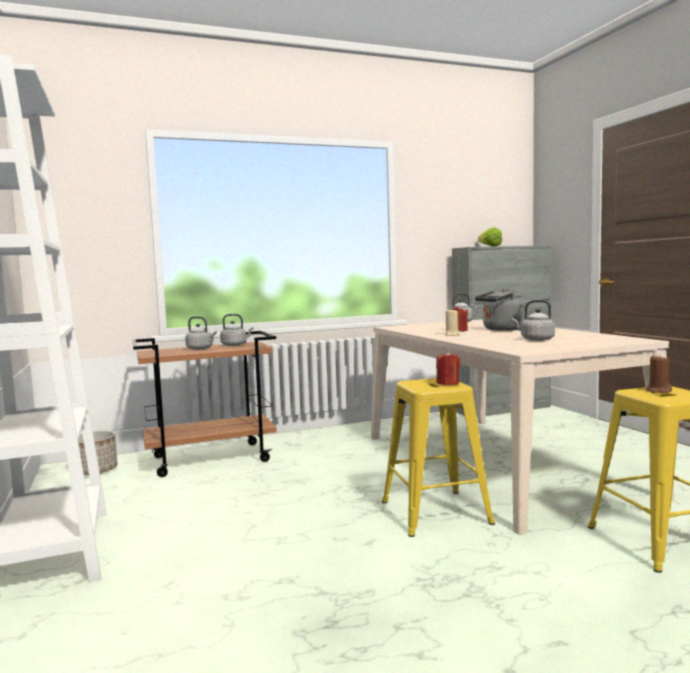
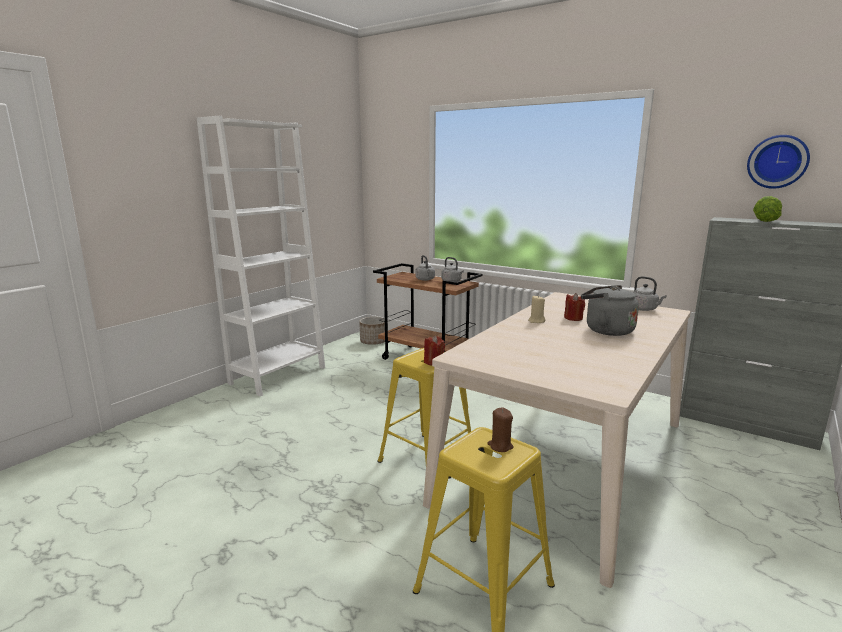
camera: 55 degrees right, 10 degrees up
(478, 205) = (777, 162): none -> wall clock
(535, 339) = (544, 351): grey kettle -> none

